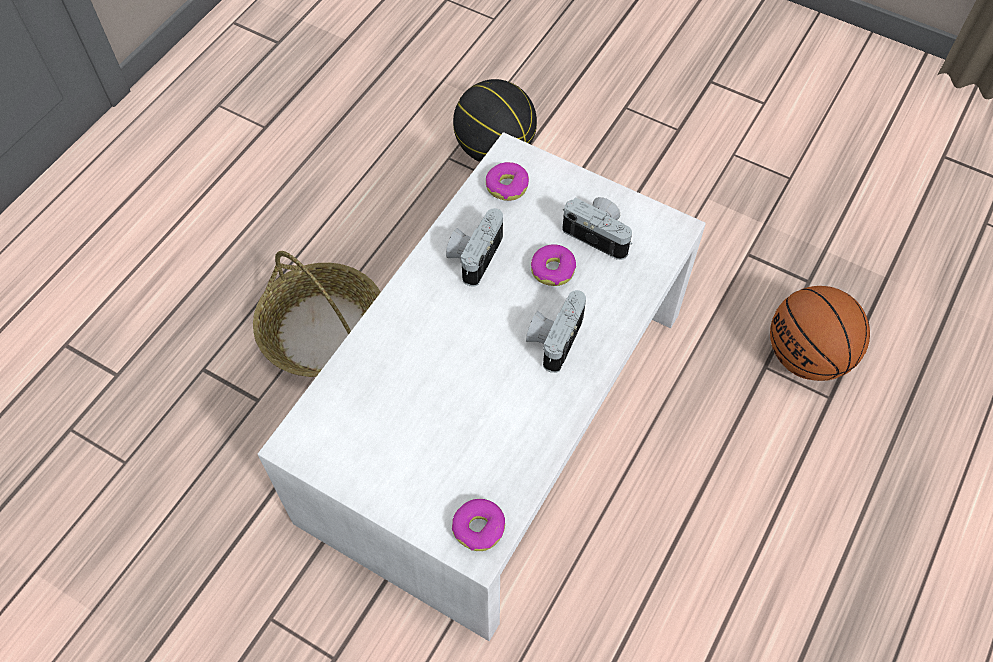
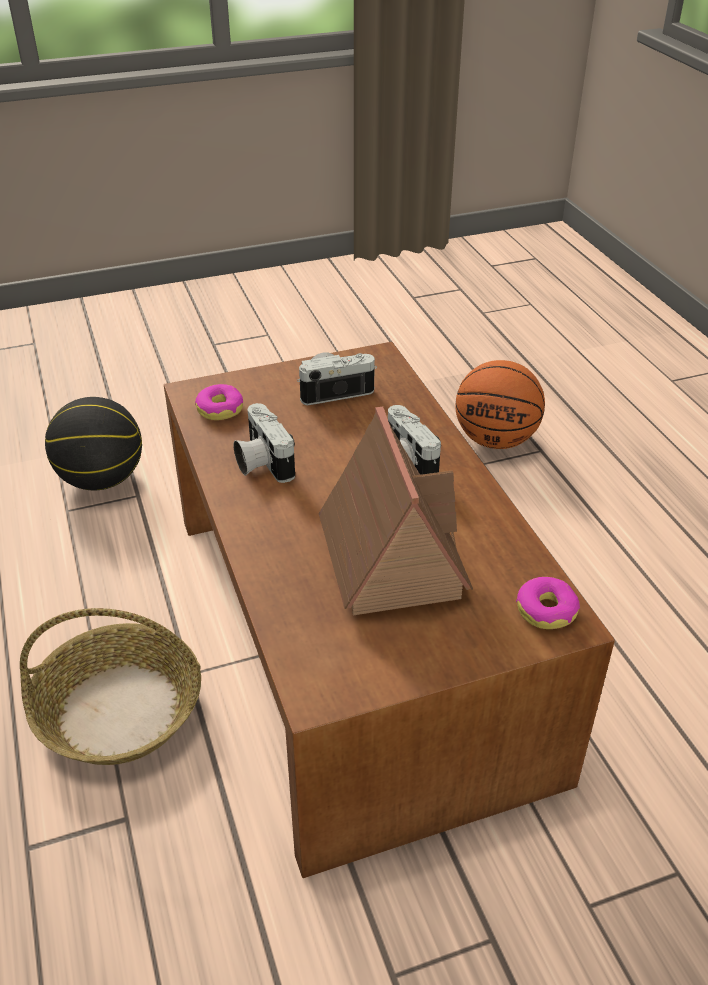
camera: 50 degrees left, 20 degrees down
(450, 397) = (389, 554): none -> toy house
(498, 414) = (356, 637): white coffee table -> brown coffee table
(553, 269) = (335, 429): donut -> none

